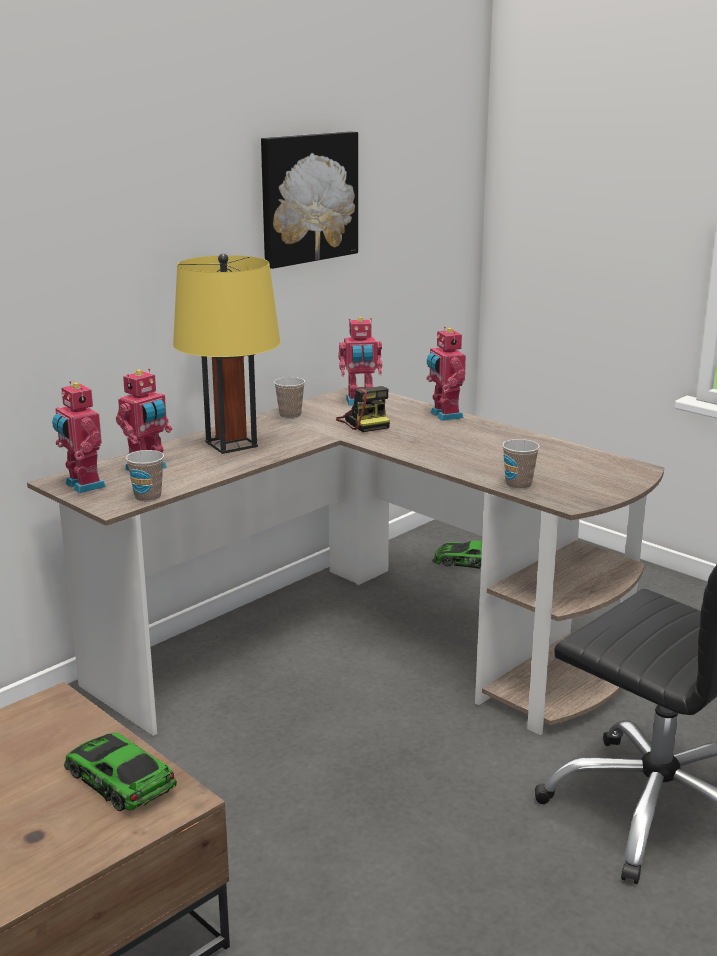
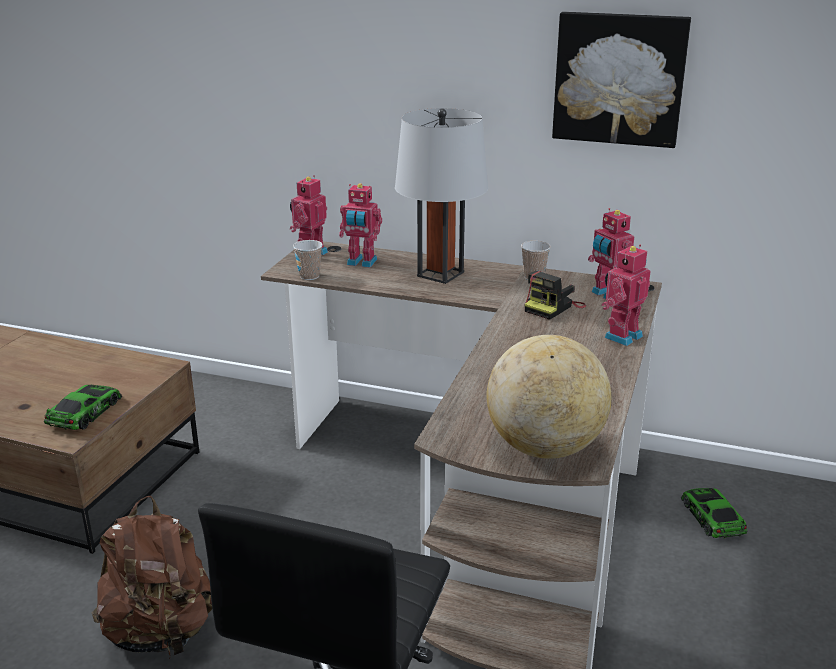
camera: 65 degrees right, 5 degrees up
(231, 444) = (440, 274): yellow table lamp -> grey table lamp
(431, 904) = (160, 633): none -> brown backpack
(518, 485) = (466, 404): cup -> none
(609, 475) = (545, 448): none -> globe

